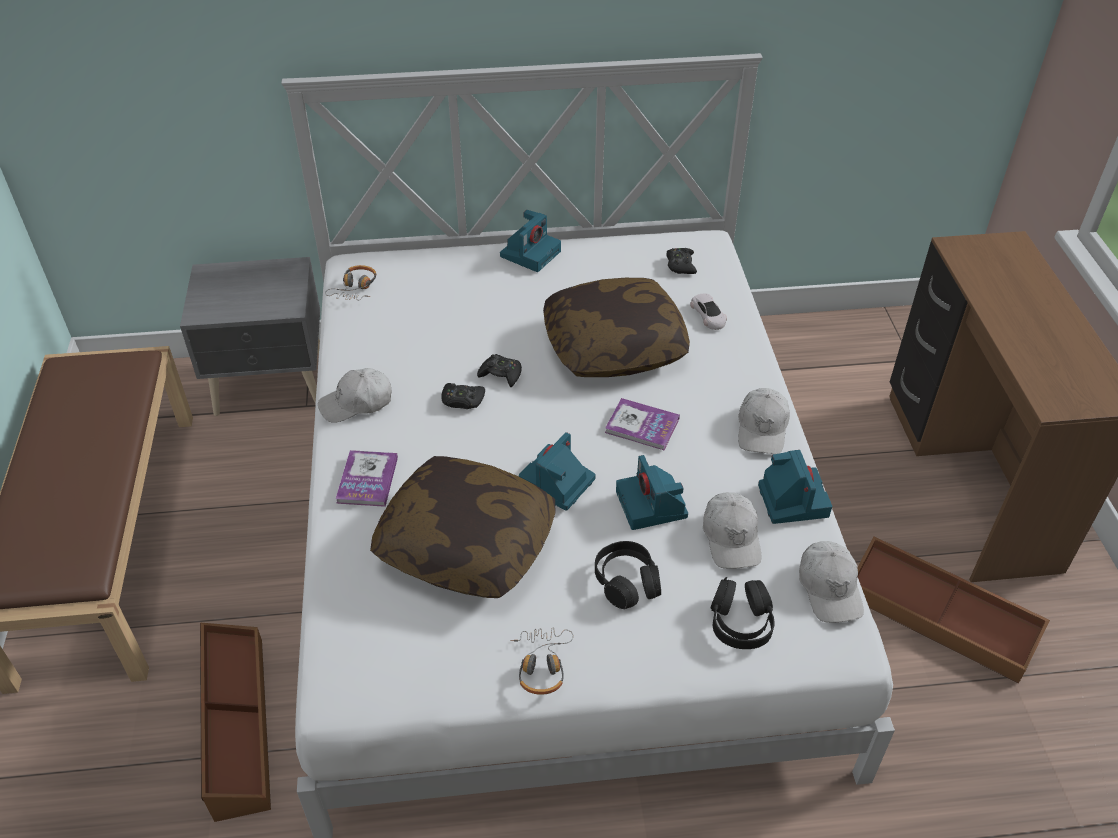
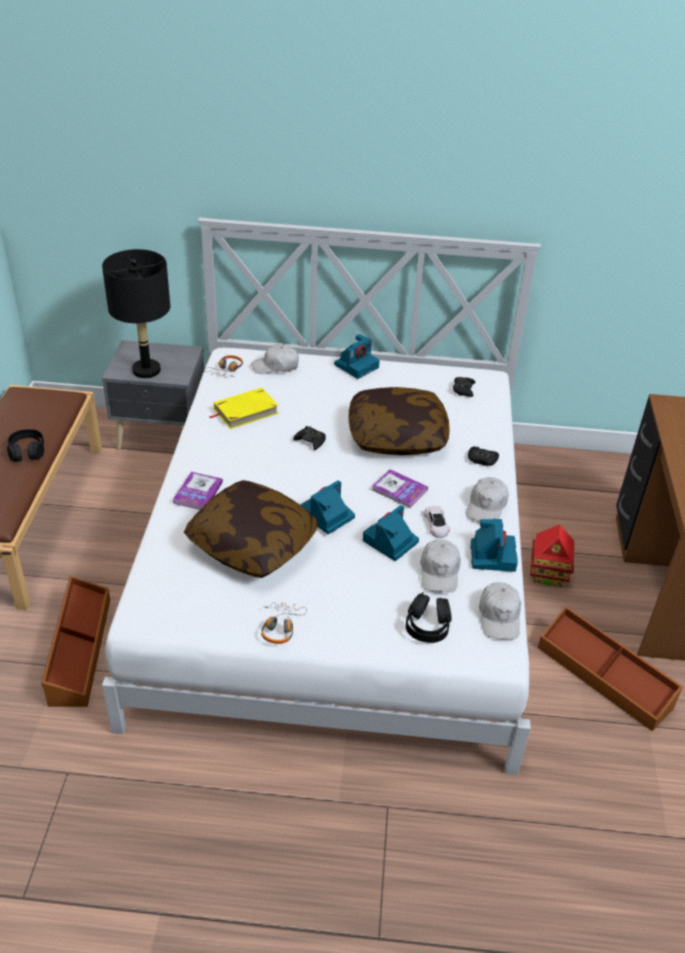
camera: 10 degrees right, 5 degrees down
(240, 304) = (146, 370): none -> black table lamp
(357, 403) = (205, 443): white cap -> white cap (275, 366)
(399, 345) = (245, 411): none -> yellow book
(462, 400) = (278, 453): black game controller -> black game controller (482, 459)
(627, 582) = (356, 587): black headphones -> black headphones (27, 451)
(652, 505) = (390, 542): camera -> camera turned 45 degrees clockwise
(708, 315) = (472, 425): white toy car -> white toy car (436, 524)
(829, 491) = (548, 574): none -> toy house

